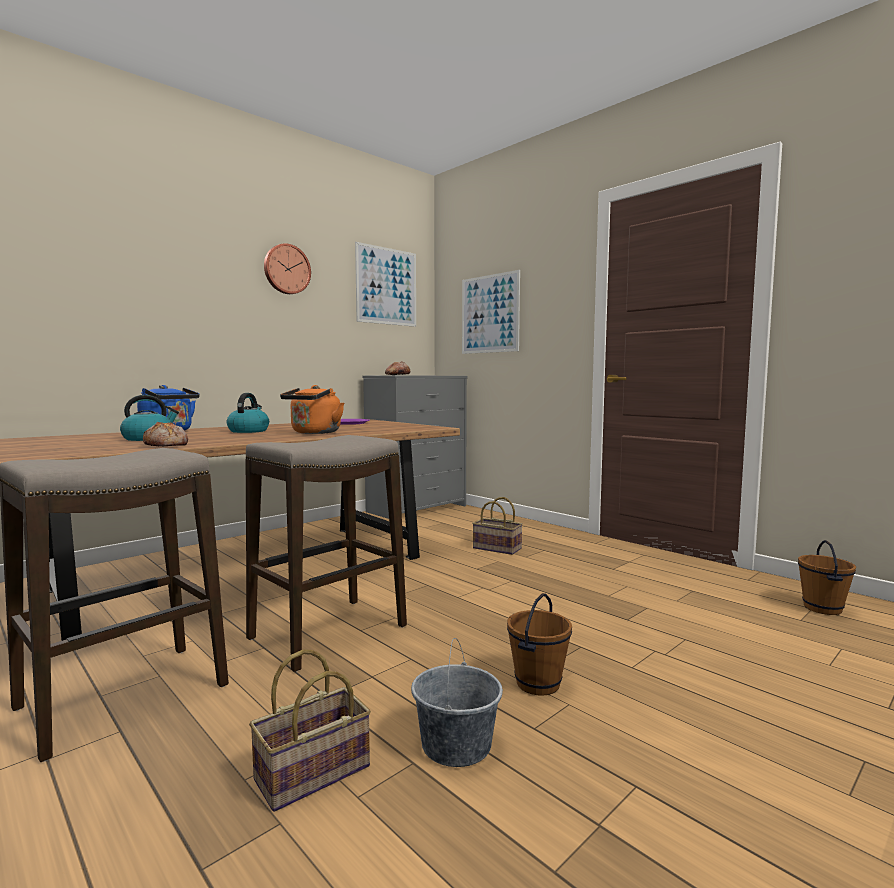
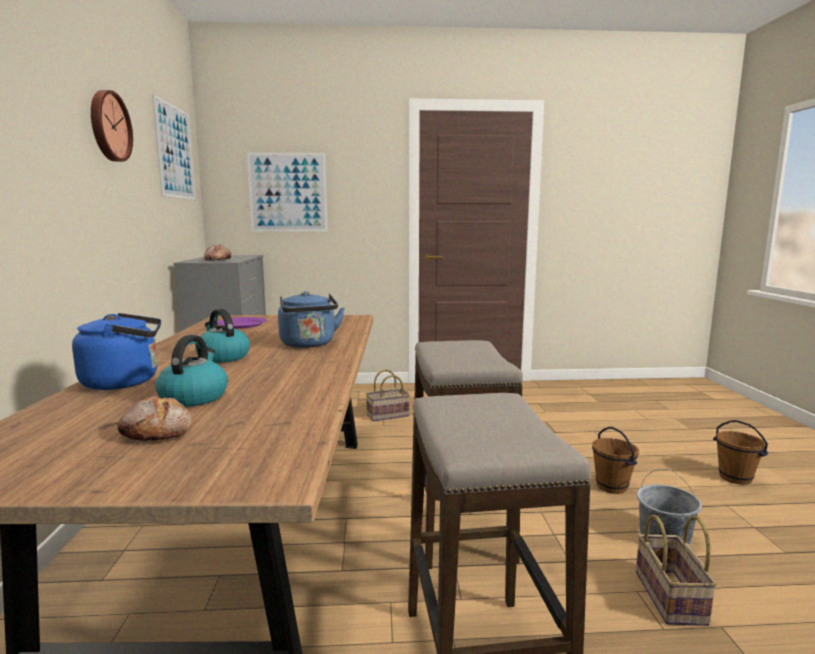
camera: 50 degrees left, 5 degrees up
(167, 445) = (299, 397): bread -> bread (157, 432)
(314, 433) = (309, 344): orange kettle -> blue kettle
(821, 608) = (591, 392): brown bucket -> brown bucket (735, 478)

